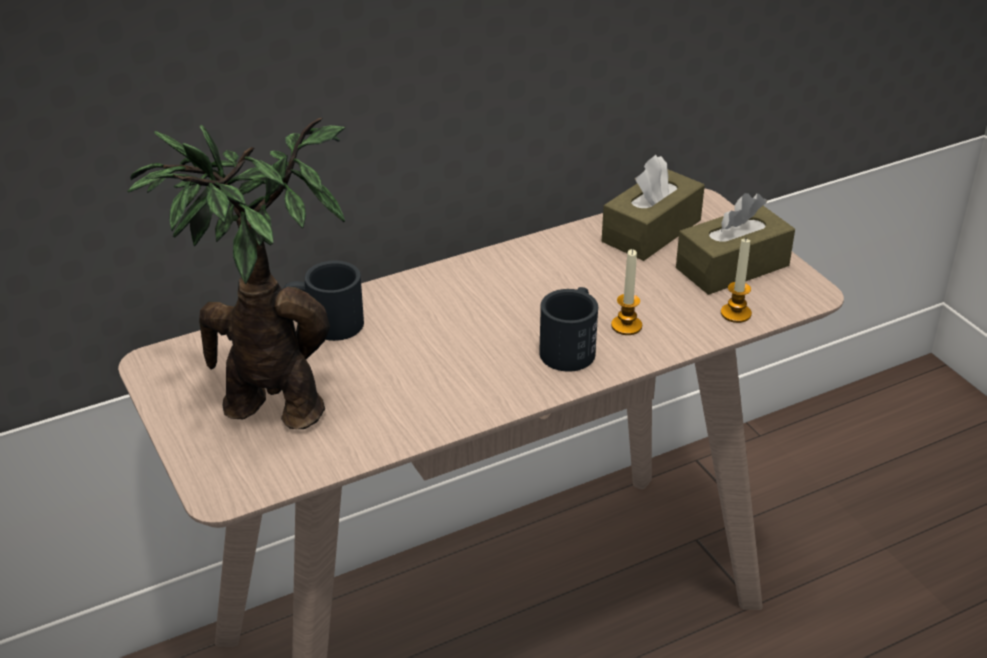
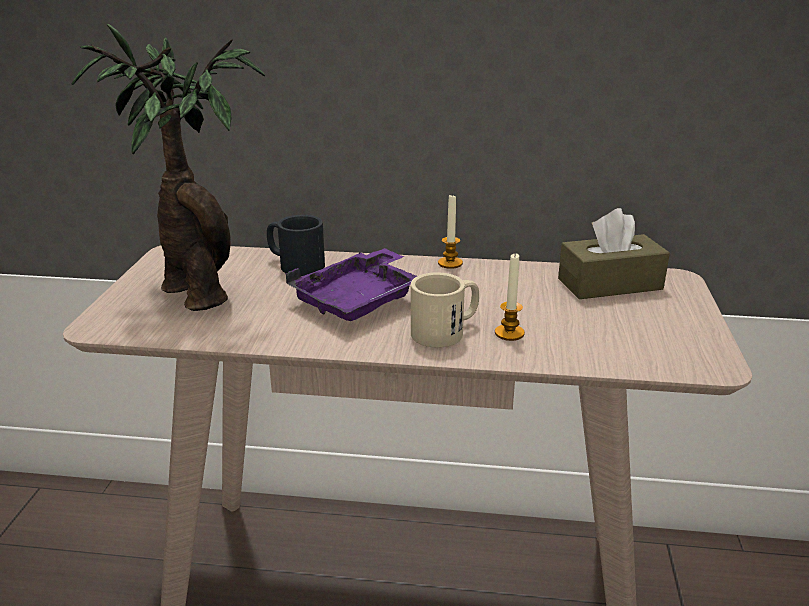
camera: 35 degrees right, 10 degrees down
(450, 344) = (359, 300): none -> purple tray
(571, 346) = (446, 331): black mug -> beige mug
(732, 267) = (656, 326): brown tissue box -> none
(735, 313) = (620, 357): candle -> candle (450, 263)

